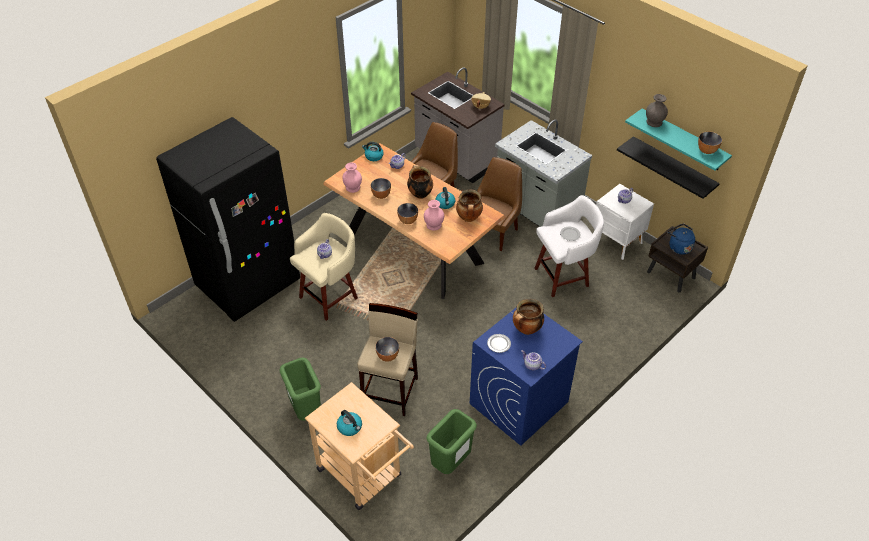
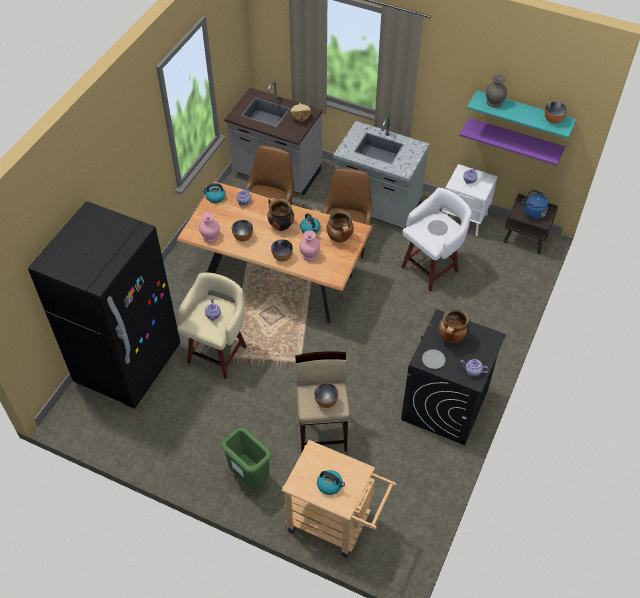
camera: 20 degrees left, 5 degrees up
(451, 463) = (410, 483): green trash can -> none
(518, 403) = (445, 405): blue washing machine -> black washing machine
(672, 168) = (514, 140): black shelf -> purple shelf

